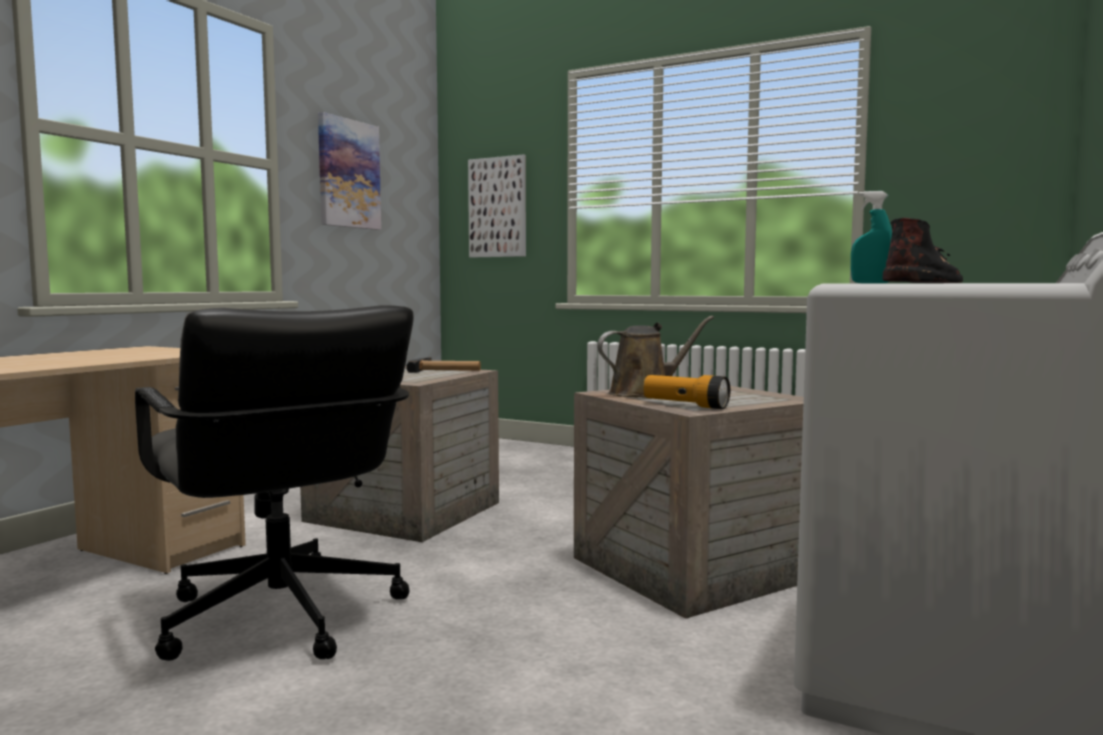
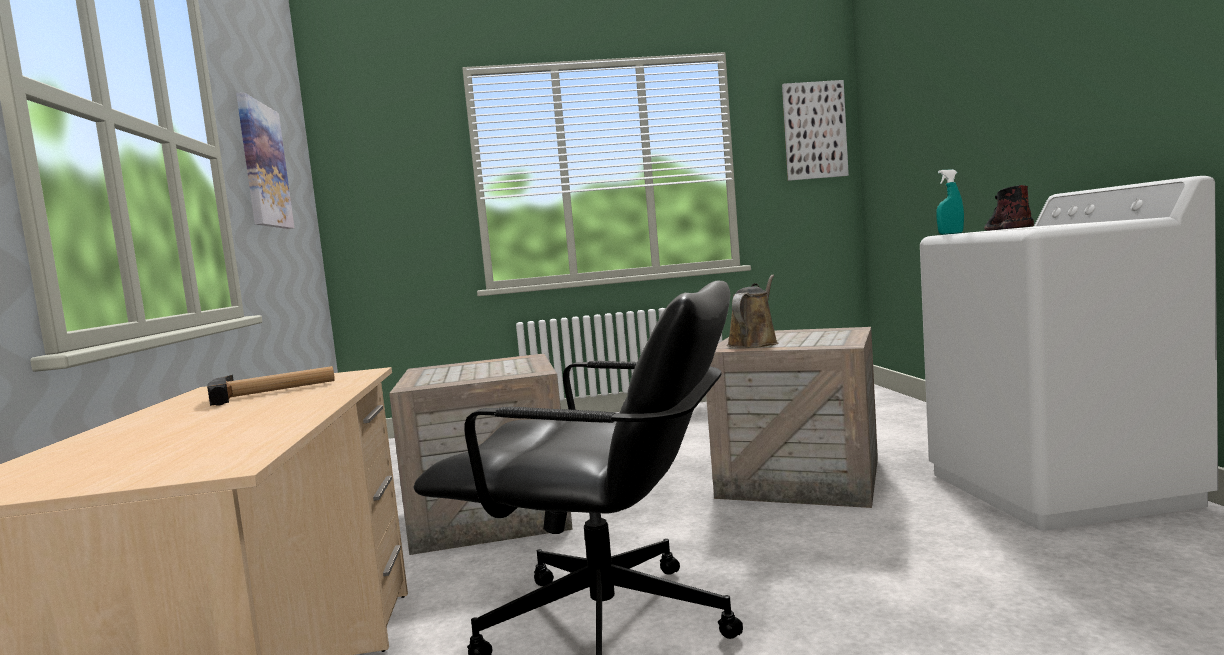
camera: 35 degrees left, 0 degrees up
(446, 371) = (504, 361): hammer -> hammer (274, 391)
(497, 207) = (394, 200): picture -> picture (814, 130)
(685, 405) = (822, 343): flashlight -> none

